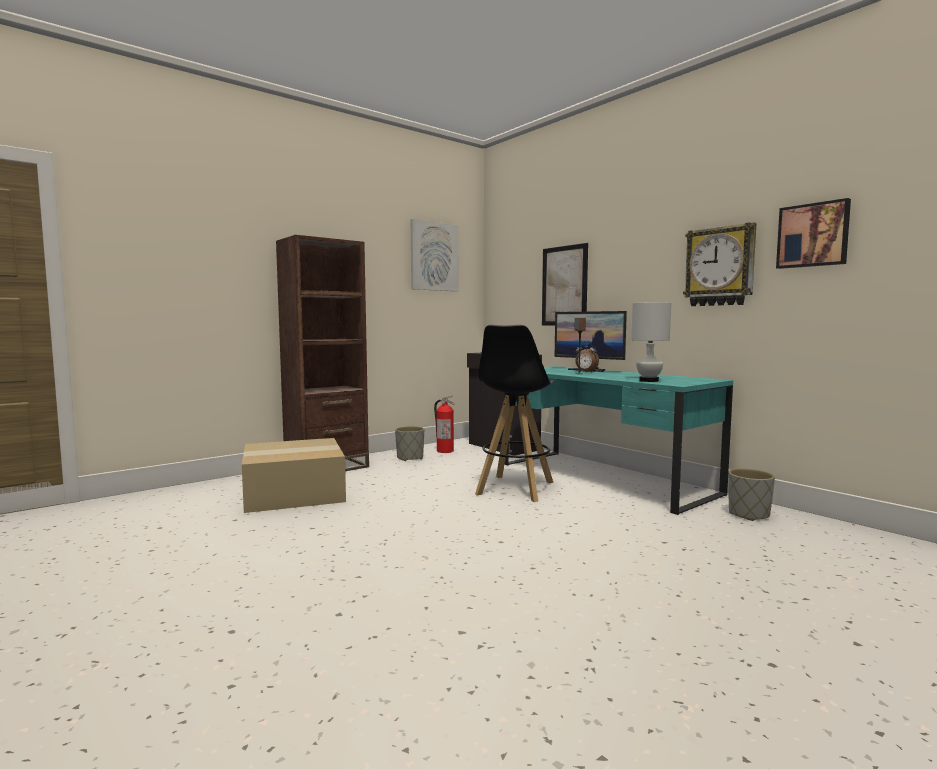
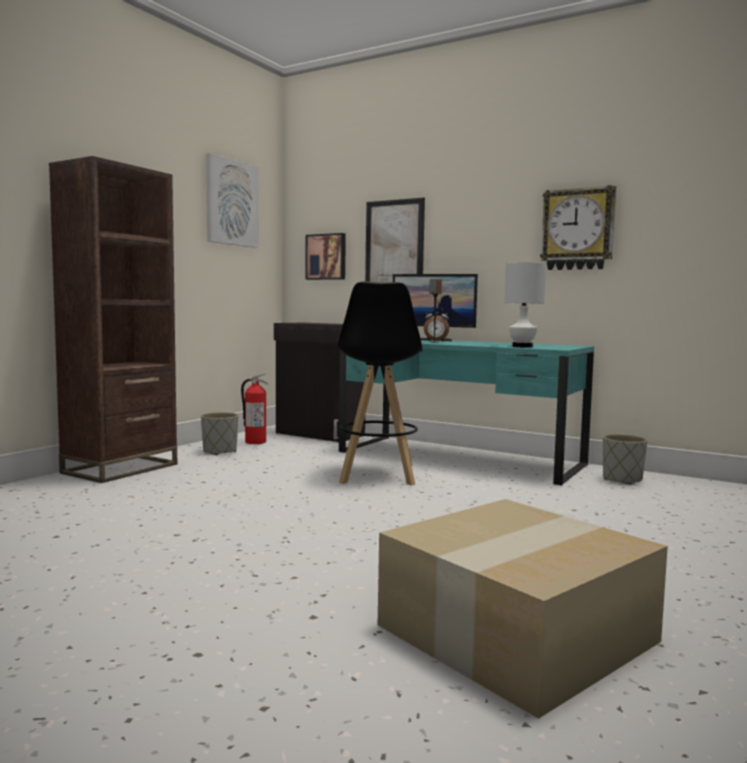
camera: 20 degrees left, 0 degrees up
(292, 494) = (106, 500): cardboard box -> cardboard box (517, 635)
(813, 235) = (672, 202): picture -> picture (326, 257)

